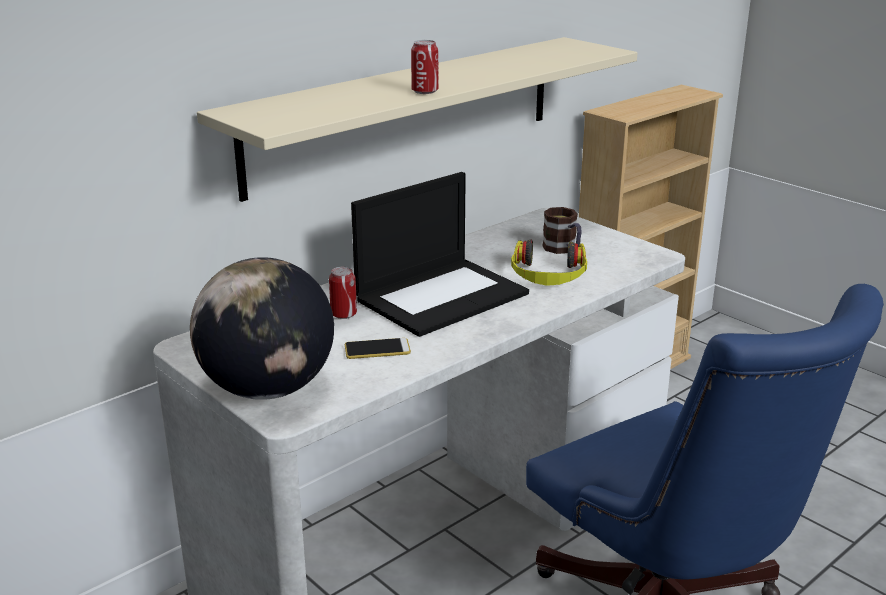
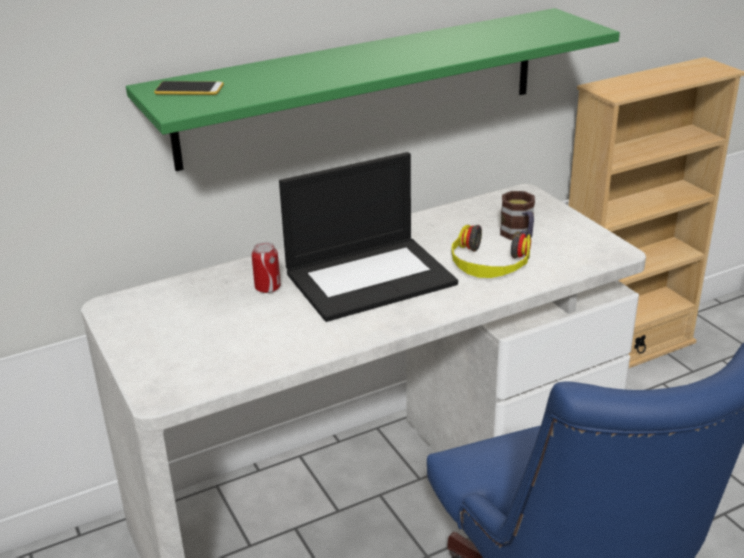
camera: 15 degrees right, 5 degrees up
(267, 389) = (158, 362): globe -> none
(377, 349) = (279, 331): phone -> phone (189, 89)
(406, 113) = (362, 86): beige shelf -> green shelf
(425, 91) = (356, 73): can -> none

